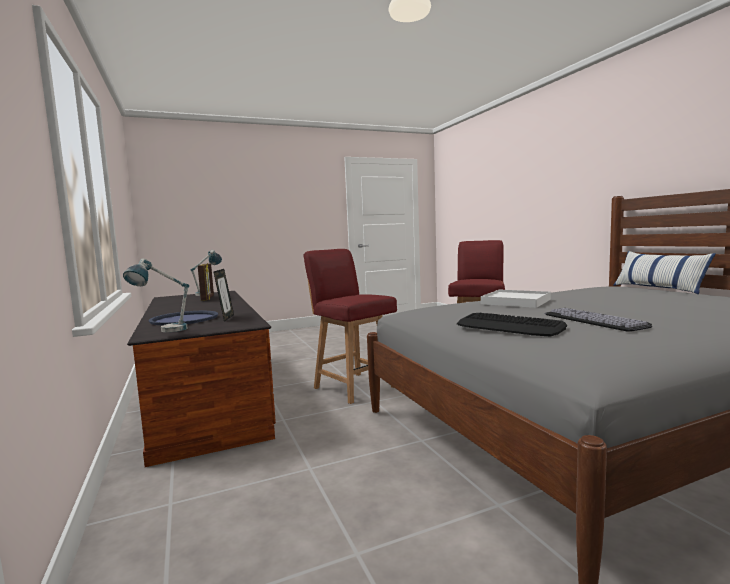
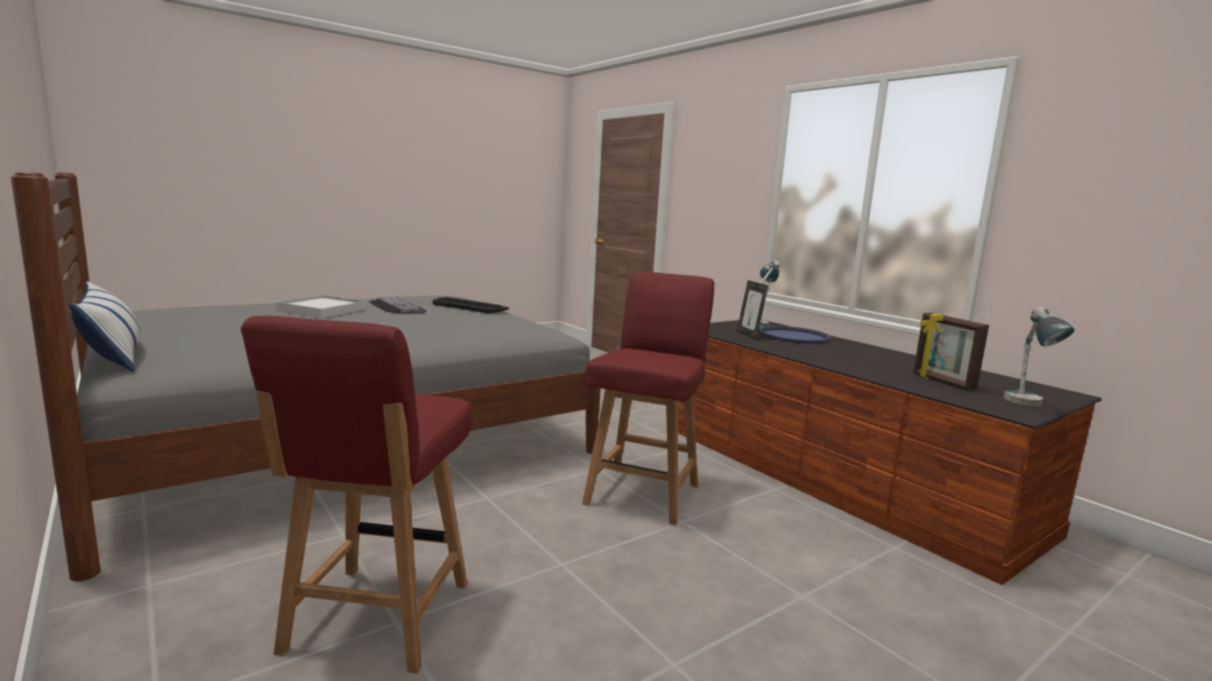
camera: 165 degrees right, 5 degrees up
(353, 387) = (643, 493): red chair -> red chair turned 105 degrees counterclockwise
(516, 302) = (424, 326): white tray -> white tray (322, 310)

